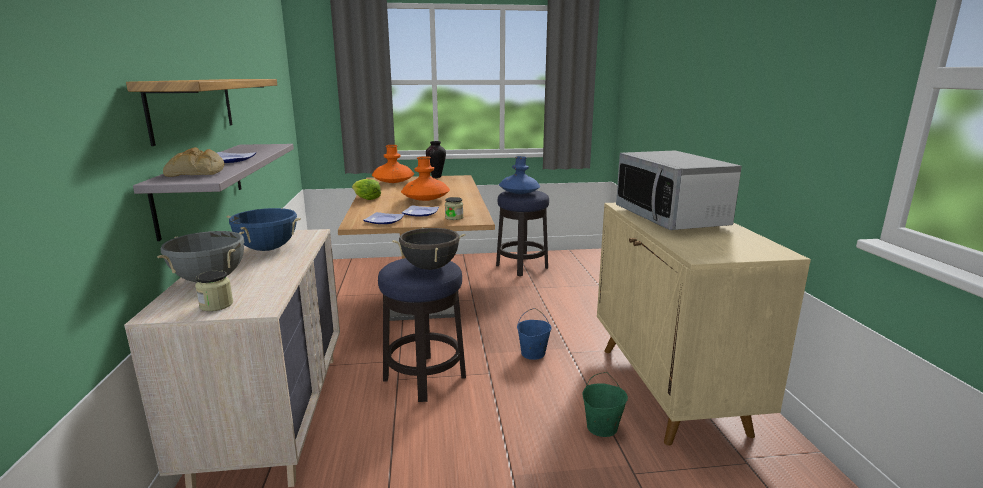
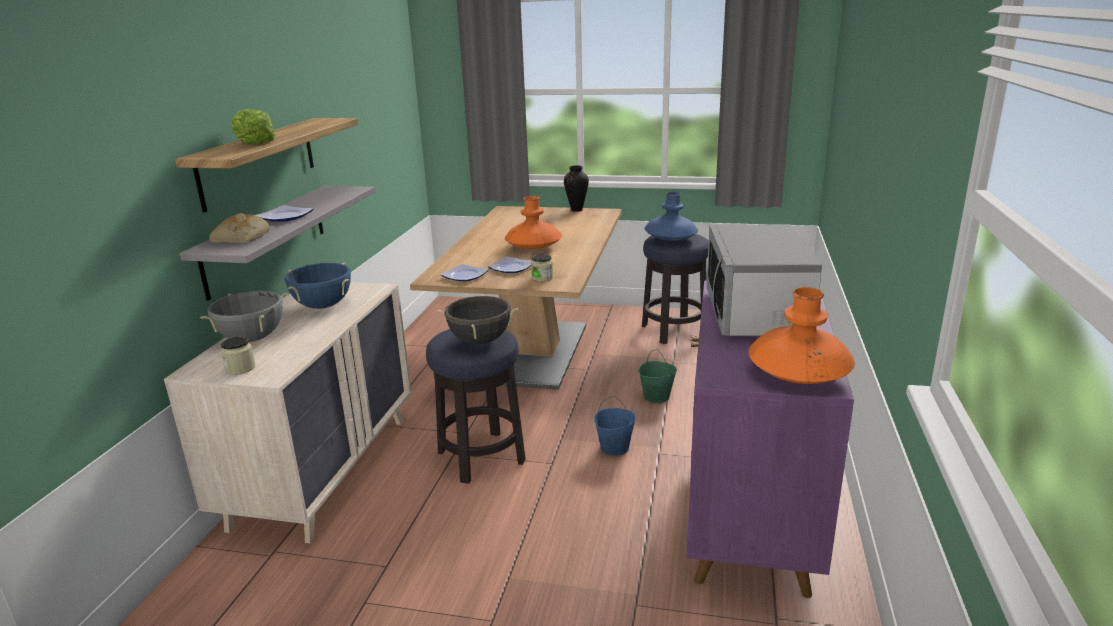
camera: 20 degrees right, 5 degrees up
(366, 198) = (471, 240): lettuce -> lettuce (254, 142)
(393, 182) = (520, 216): orange vase -> orange vase (798, 373)
(602, 427) = (635, 548): green bucket -> green bucket (656, 397)
(670, 389) = (749, 519): beige cabinet -> purple cabinet

